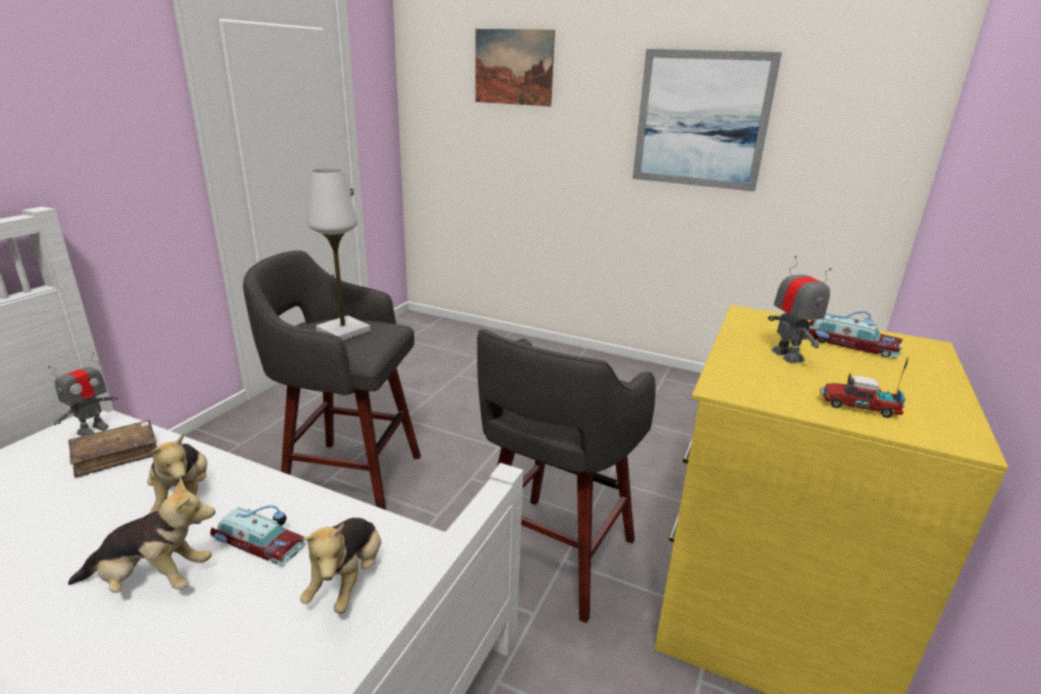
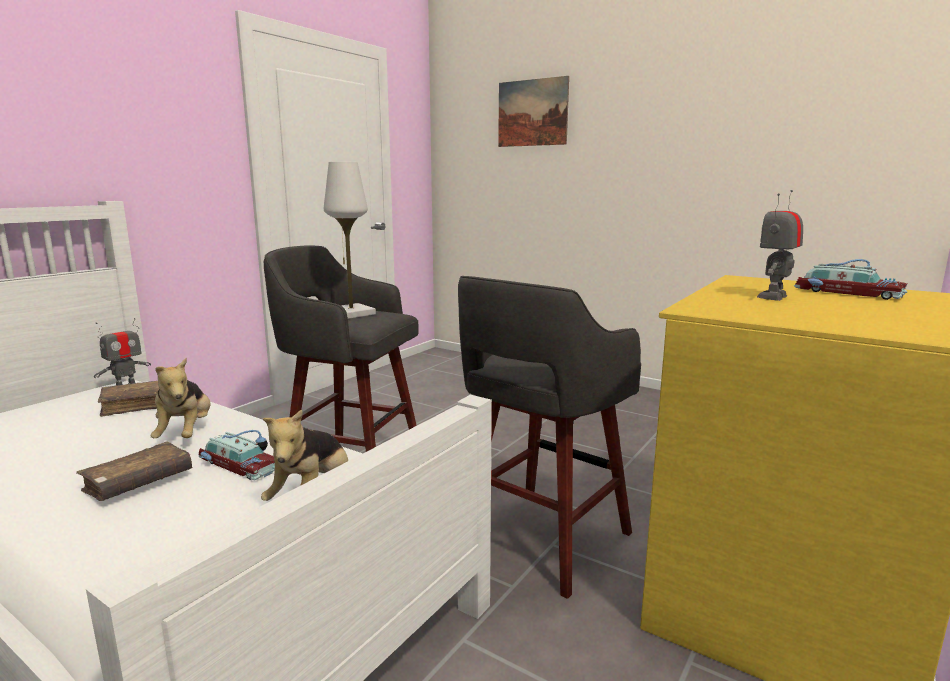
camera: 10 degrees right, 10 degrees down
(152, 580) = (138, 483): plush toy -> brown book
(701, 120) = (710, 143): picture -> none
(787, 356) = (773, 297): toy robot -> toy robot turned 135 degrees counterclockwise
(858, 406) = (841, 321): toy truck -> none

